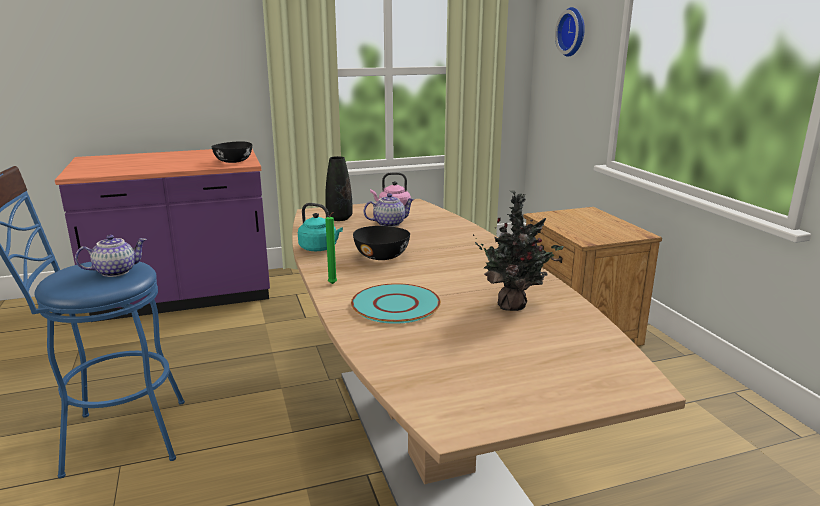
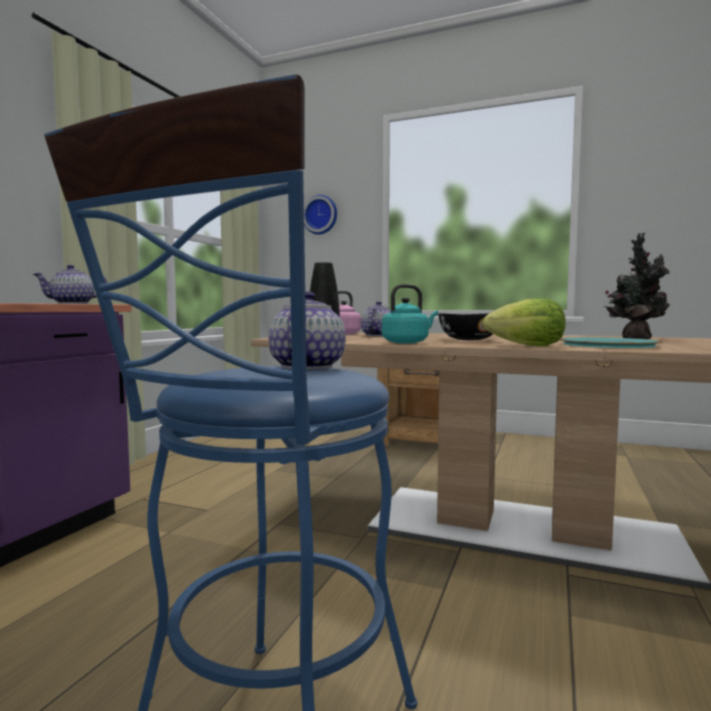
camera: 50 degrees left, 15 degrees down
(233, 161) = (72, 303): black bowl -> teapot
(333, 284) = (528, 346): green candle -> lettuce

